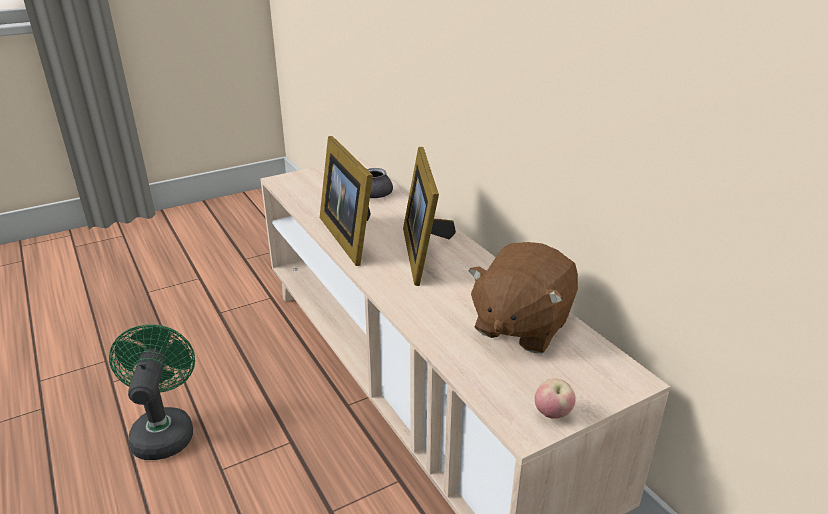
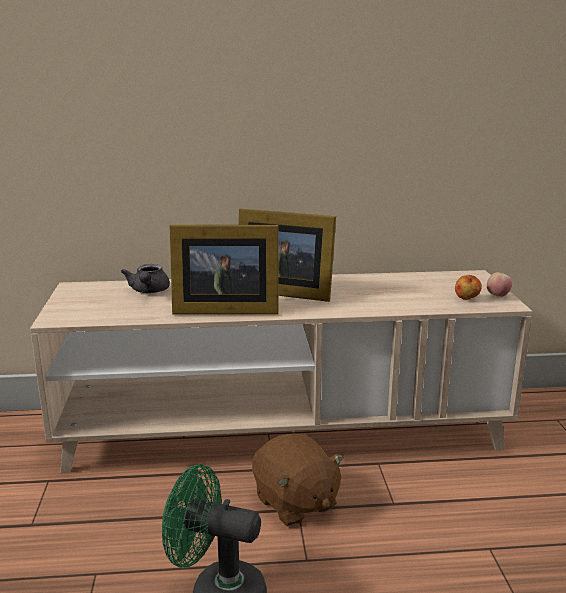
camera: 65 degrees left, 10 degrees down
(515, 385) = (466, 299): none -> apple
(520, 325) = (405, 285): brown plush toy -> brown plush toy (295, 503)

